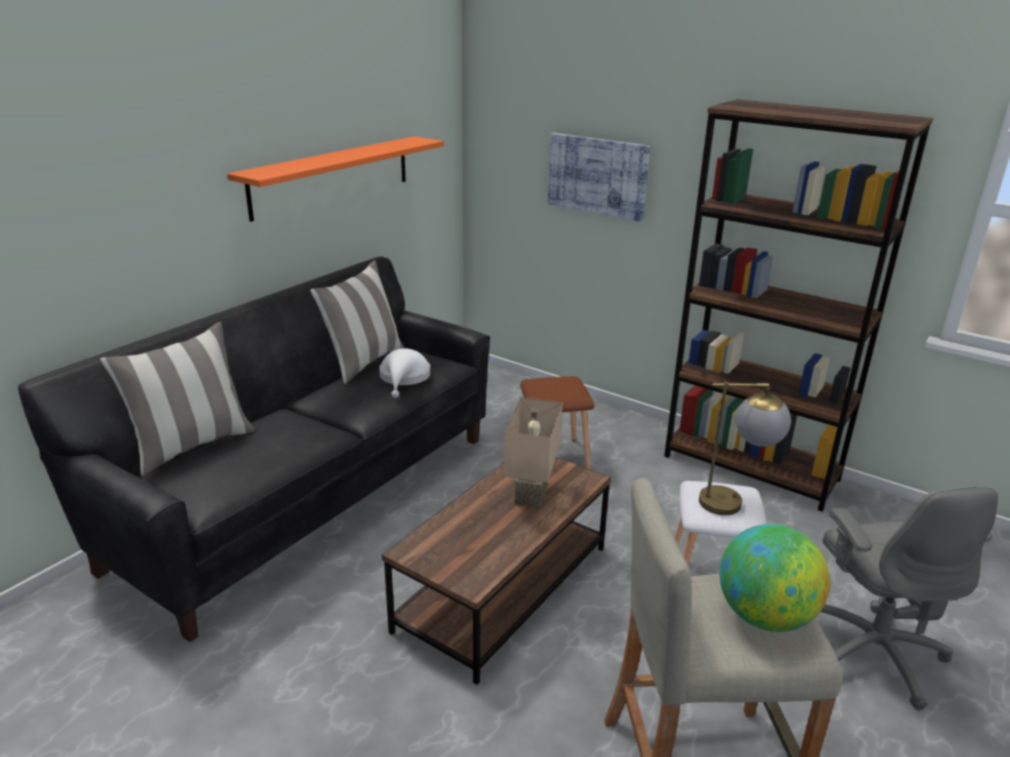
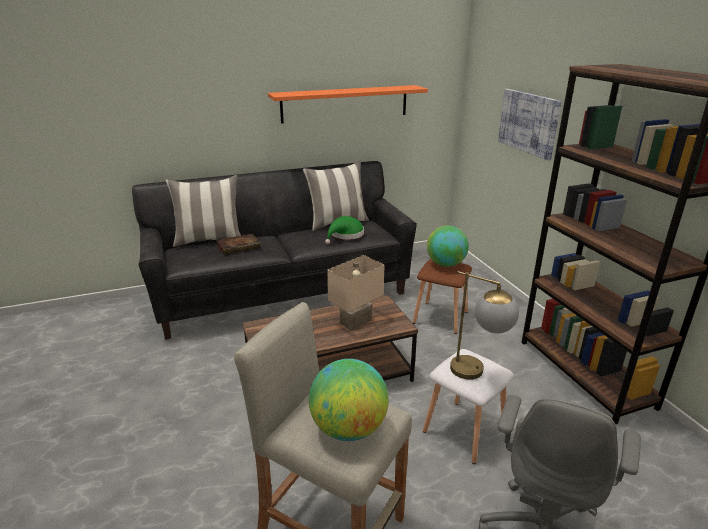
camera: 35 degrees right, 0 degrees up
(265, 440) = (239, 246): none -> book
(404, 378) = (345, 235): white hat -> green hat
(553, 383) = (445, 264): none -> globe

